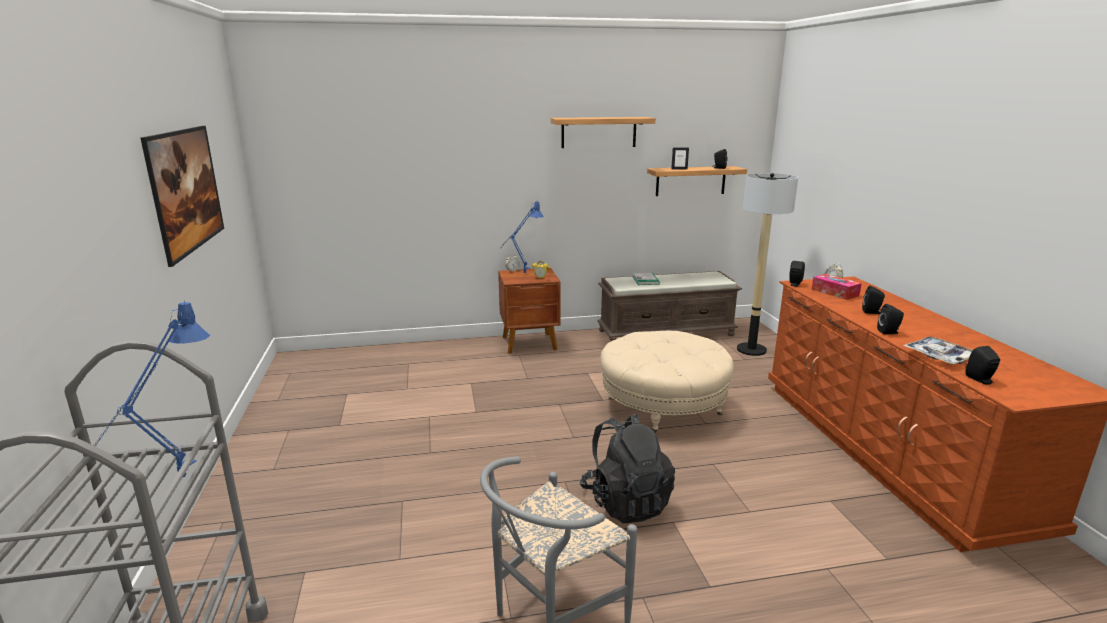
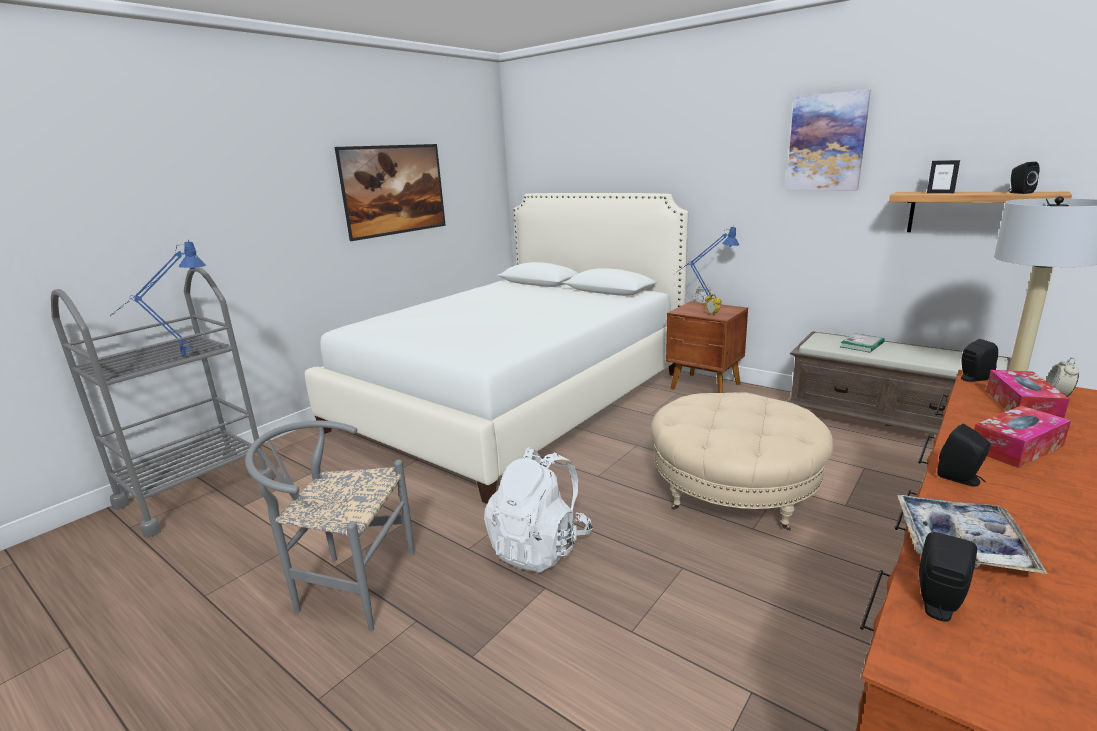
camera: 50 degrees right, 0 degrees up
(394, 410) = (515, 400): none -> white bed
(599, 132) = (826, 143): shelf -> picture
(626, 502) = (540, 547): black backpack -> white backpack
(872, 312) = (1016, 447): black speaker -> tissue box

